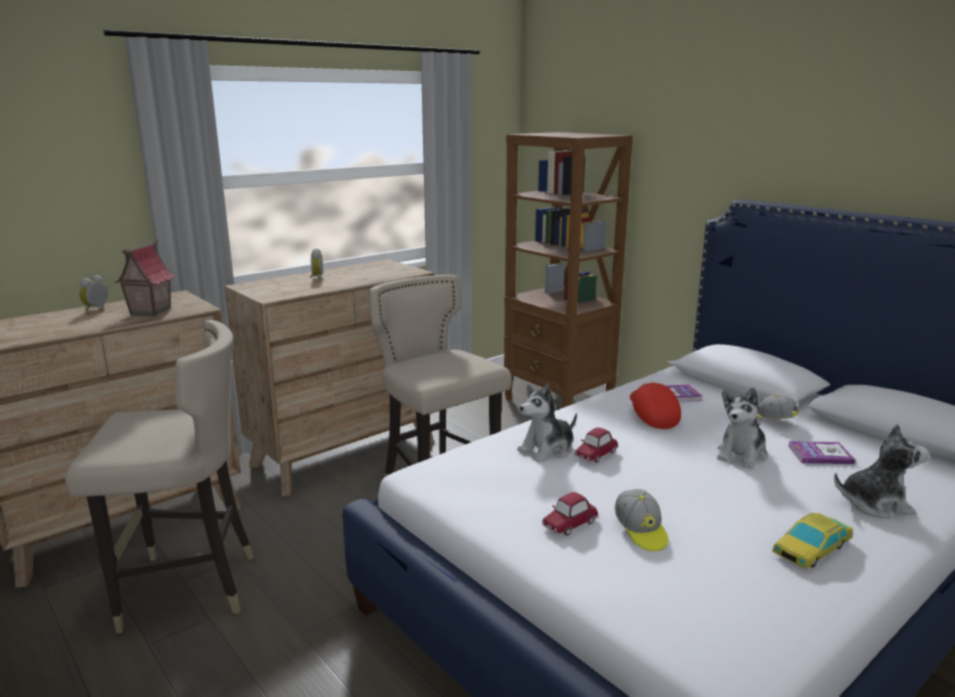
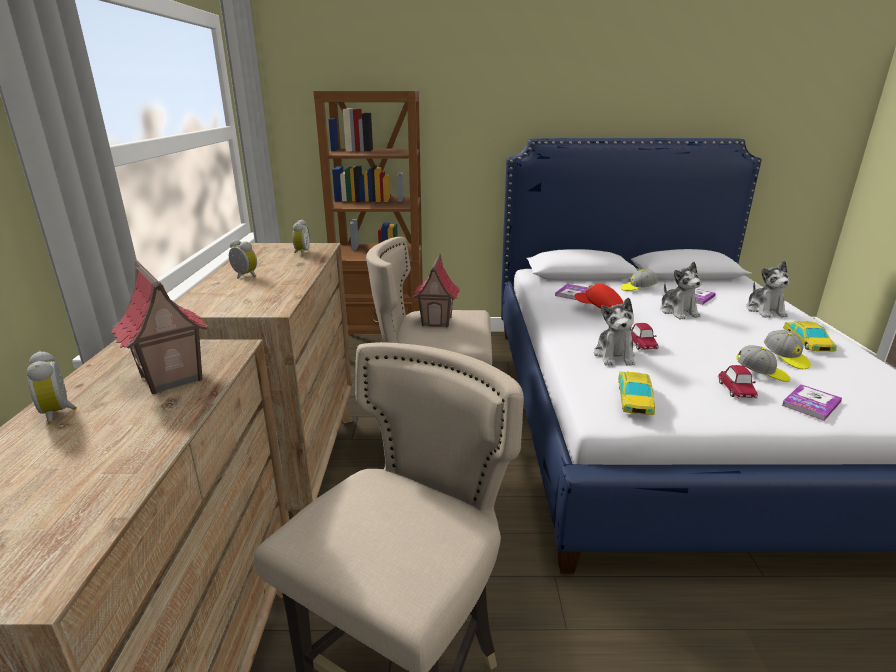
camera: 50 degrees left, 5 degrees up
(389, 272) = (301, 253): none -> alarm clock
(441, 359) = (437, 321): none -> toy house
(462, 477) = (634, 398): none -> toy car
(604, 571) = (811, 403): none -> book
(719, 540) = (785, 358): none -> cap
(874, 504) = (765, 310): plush toy -> plush toy turned 135 degrees clockwise

